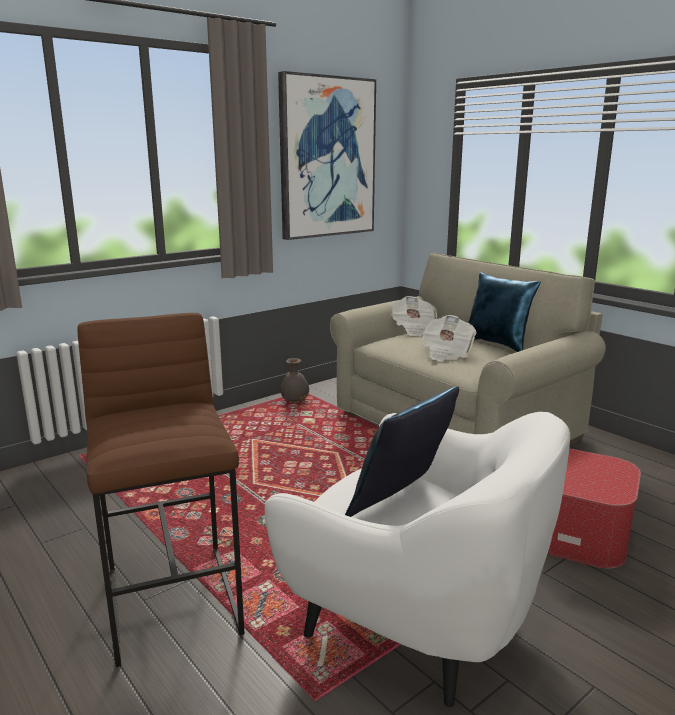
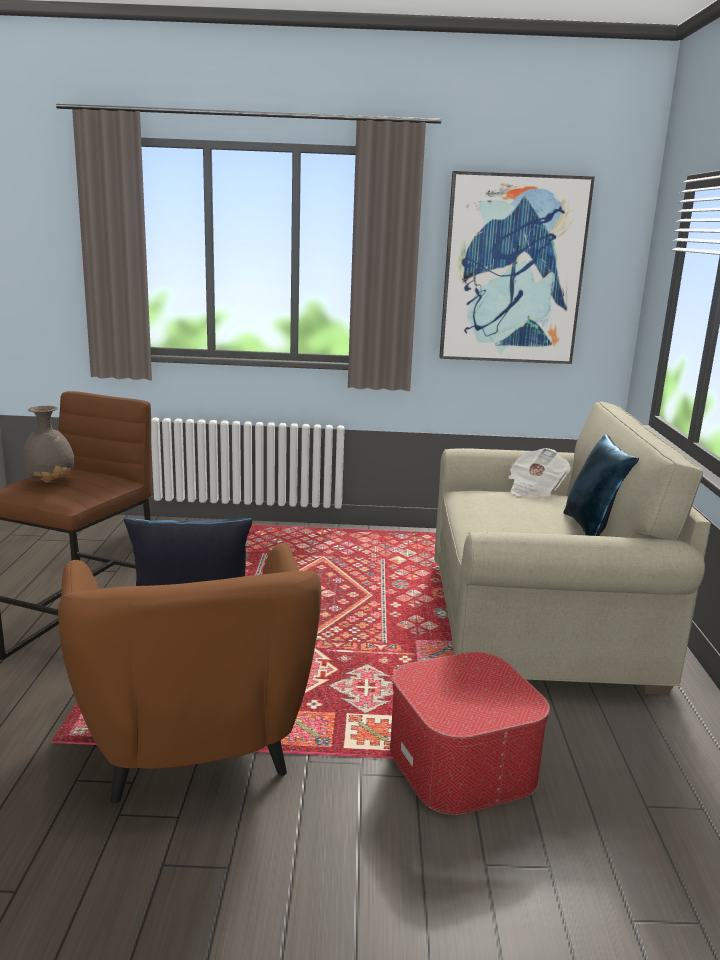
camera: 40 degrees right, 0 degrees up
(295, 401) = (418, 539): grey vase -> grey vase (51, 481)
(417, 622) = (194, 742): white armchair -> brown armchair
(446, 353) = (506, 520): newspaper -> none

